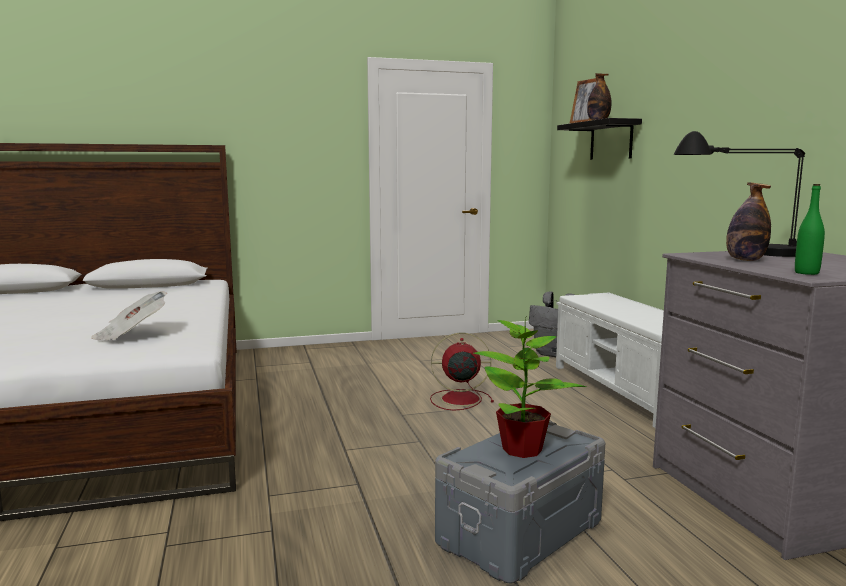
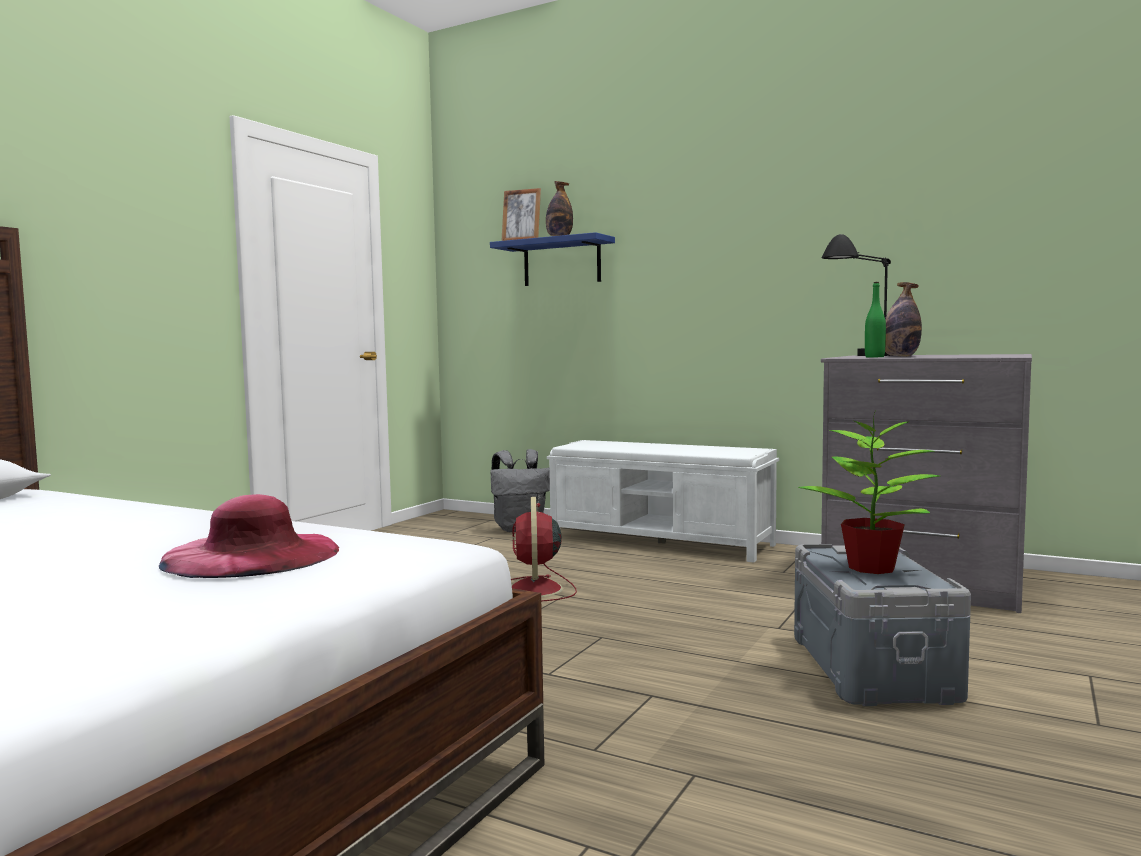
camera: 45 degrees left, 5 degrees down
(131, 335) = (252, 555): newspaper -> pink hat
(458, 399) = (535, 590): red fan -> red fan turned 45 degrees counterclockwise
(611, 140) = (562, 262): black shelf -> blue shelf
(806, 273) = (988, 356): green bottle -> green bottle (874, 357)

